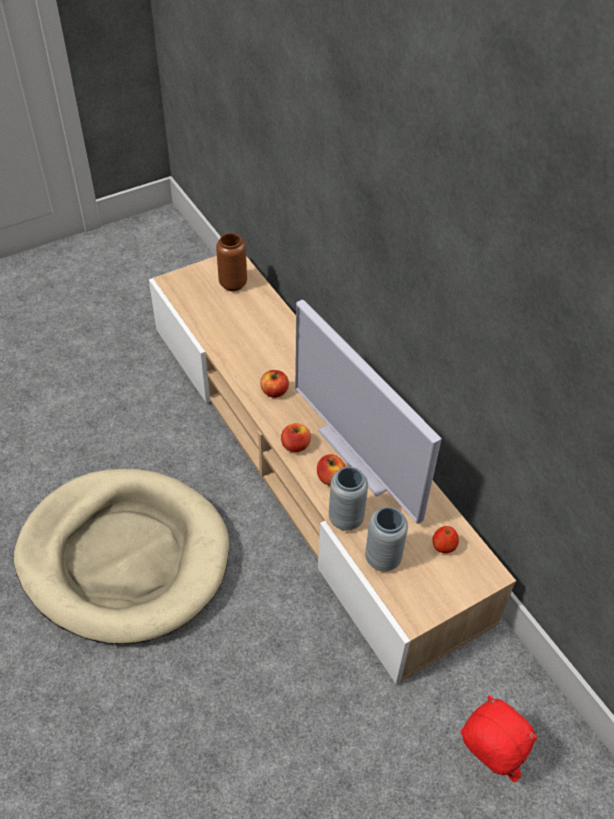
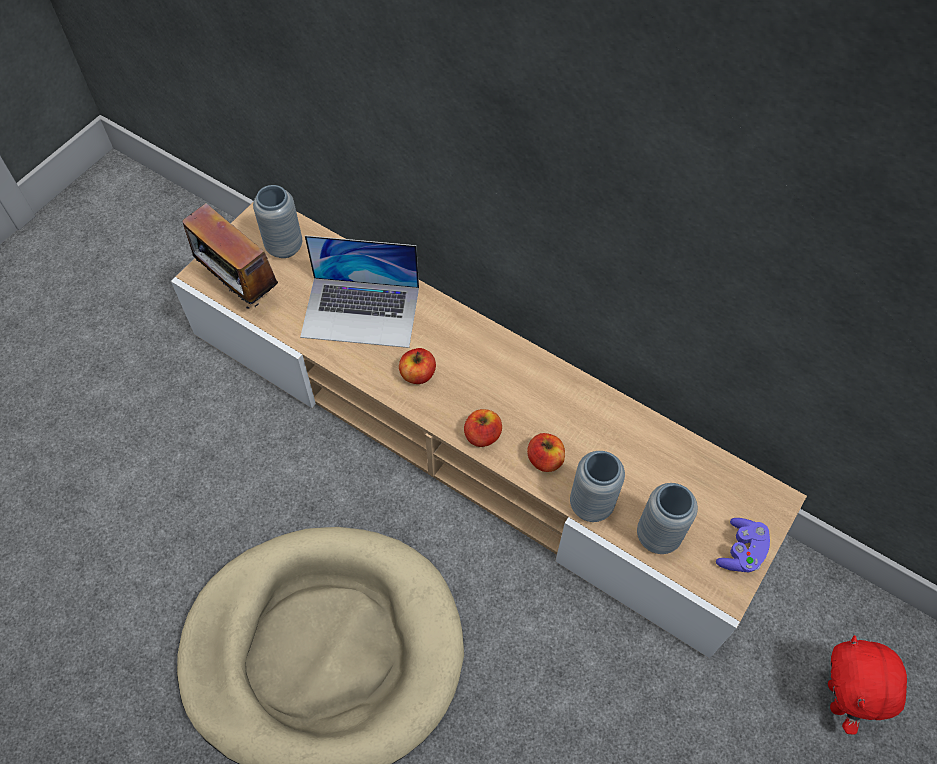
camera: 25 degrees left, 10 degrees up
(189, 297) = (239, 287): none -> radio
(233, 284) = (284, 247): brown vase -> grey vase
(260, 340) = (361, 311): none -> laptop
(360, 454) = (561, 415): television -> none
(440, 595) = (741, 551): none -> purple game controller
(443, 547) = (713, 491): apple -> none
(485, 761) = (838, 698): red plush toy -> red plush toy turned 105 degrees counterclockwise

